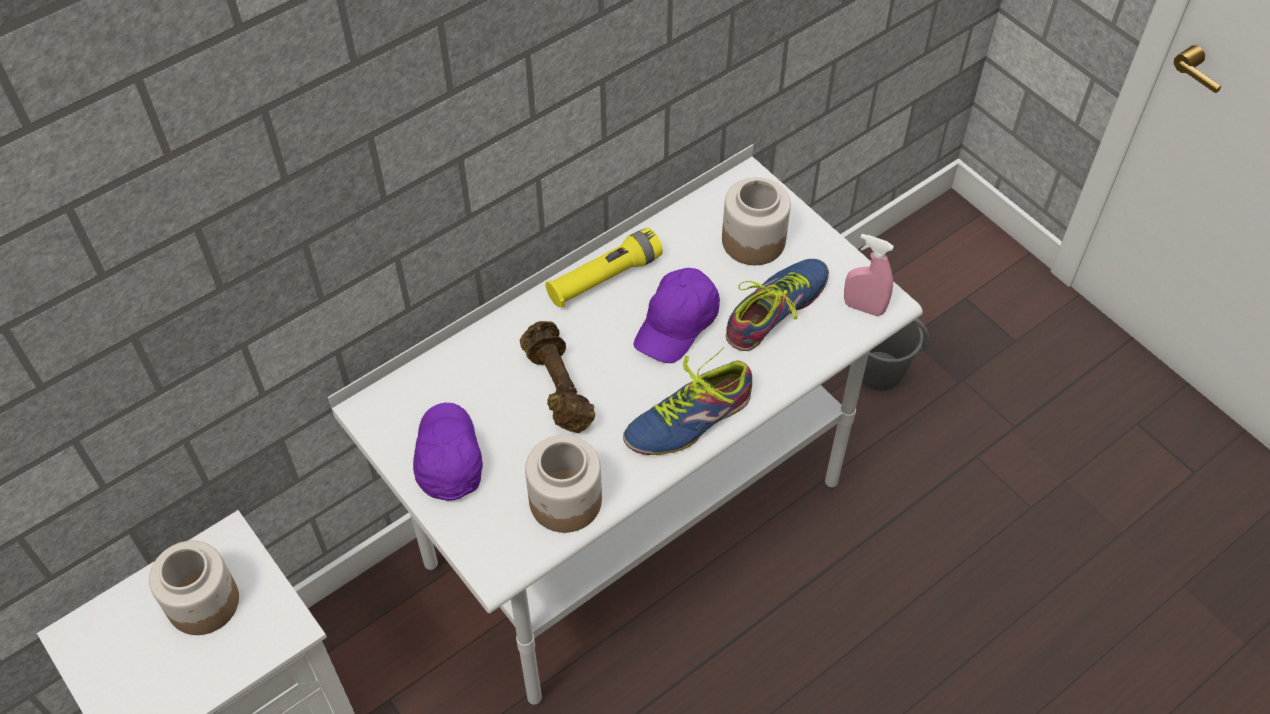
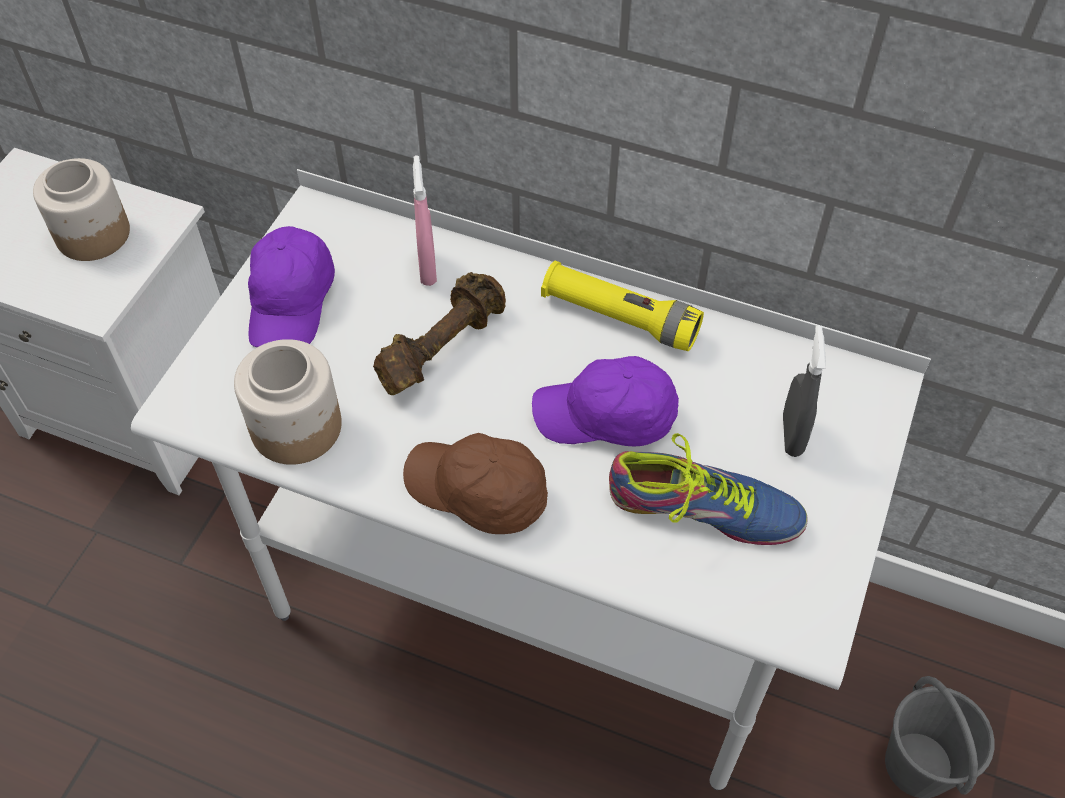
camera: 60 degrees right, 0 degrees up
(448, 459) = (292, 301): purple cap -> purple cap turned 135 degrees clockwise
(689, 419) = (478, 493): shoe -> brown cap
(753, 240) = (792, 435): jar -> grey spray bottle
(863, 307) = (783, 607): pink spray bottle -> pink spray bottle (427, 268)

